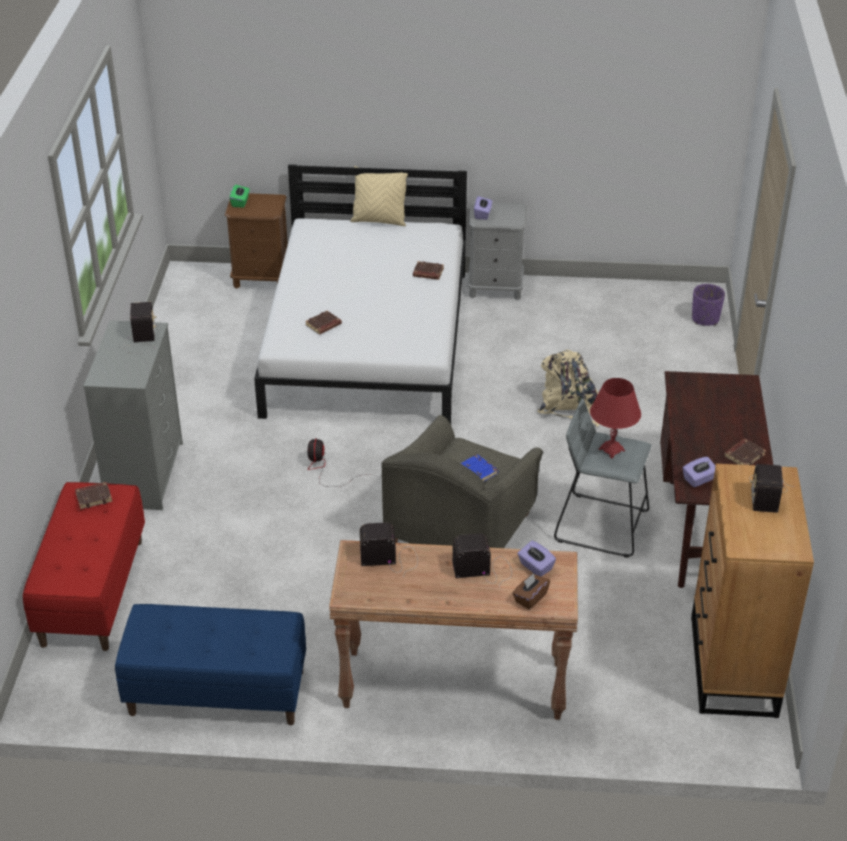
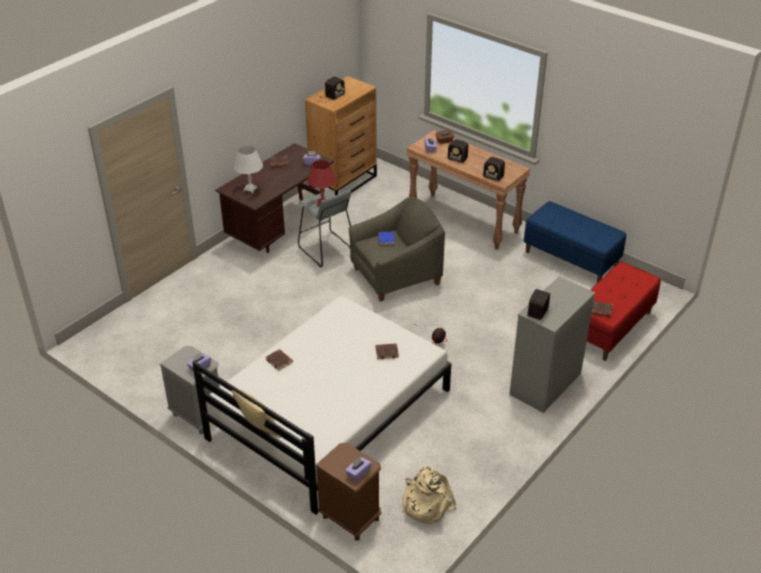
camera: 145 degrees left, 0 degrees up
(240, 202) = (358, 473): green tissue box -> purple tissue box
(571, 406) = (262, 311): beige backpack -> beige backpack (425, 503)
(705, 319) = (112, 326): purple planter -> none
(715, 396) = (250, 189): none -> white table lamp

